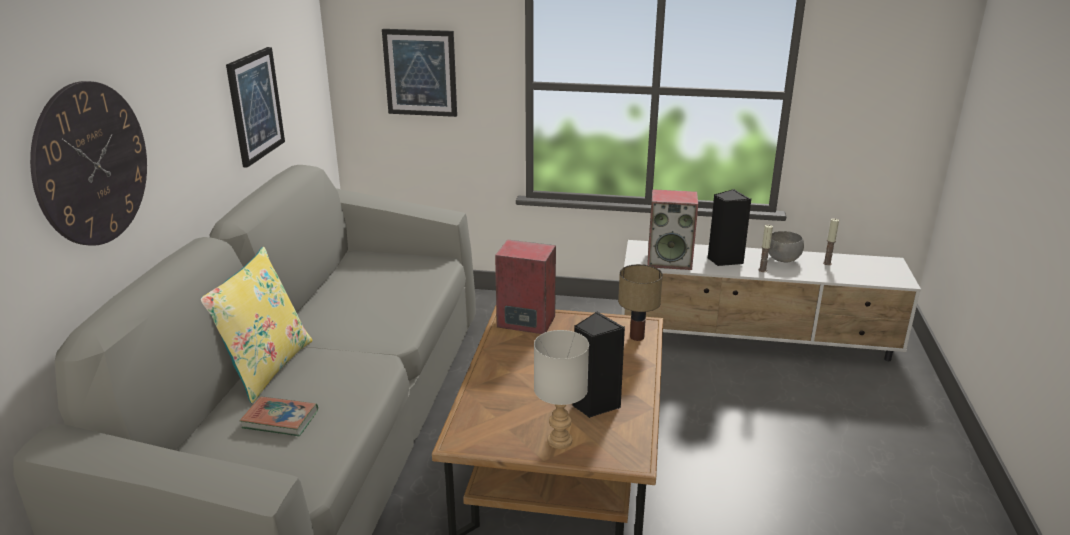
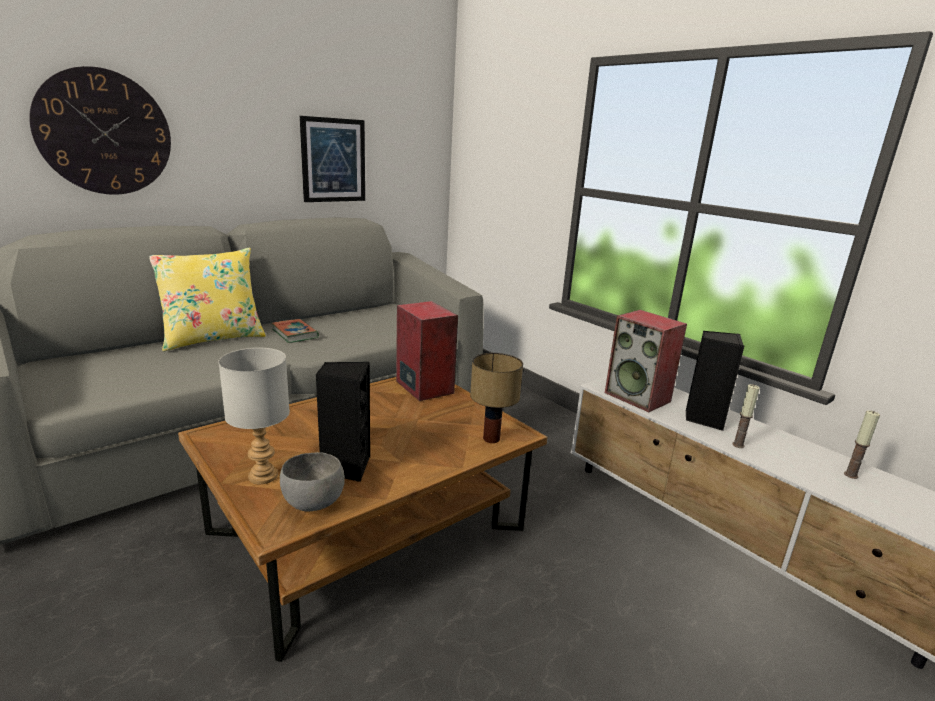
camera: 40 degrees right, 5 degrees down
(280, 420) = (153, 366): book -> book (295, 334)
(420, 72) = (503, 172): picture -> none
(782, 260) = (785, 447): grey bowl -> grey bowl (312, 503)

